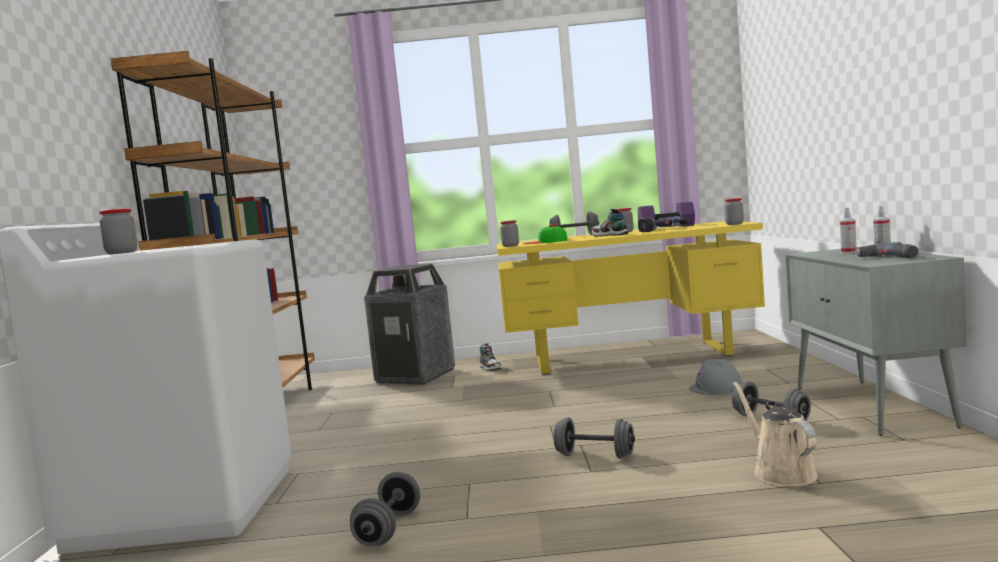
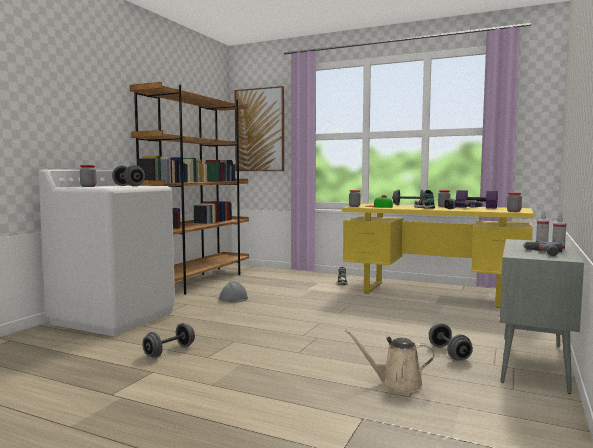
camera: 25 degrees right, 0 degrees up
(298, 144) = (259, 130): none -> picture
(416, 376) = (298, 279): trash can -> none
(595, 455) = (314, 345): grey dumbbell -> grey dumbbell (128, 186)
(716, 388) = (450, 326): grey hard hat -> grey hard hat (233, 298)
(780, 472) = (396, 384): beige watering can -> beige watering can turned 90 degrees counterclockwise

